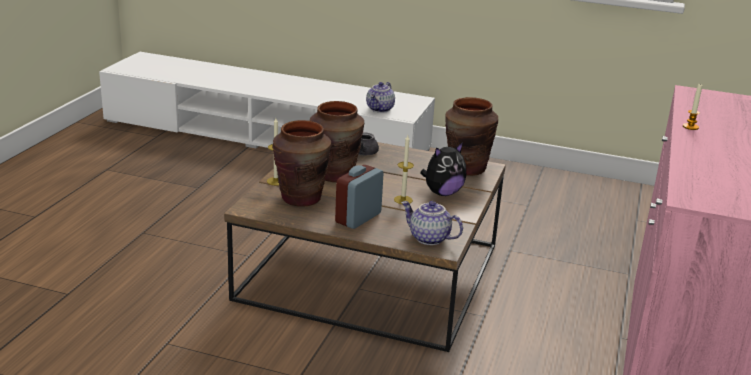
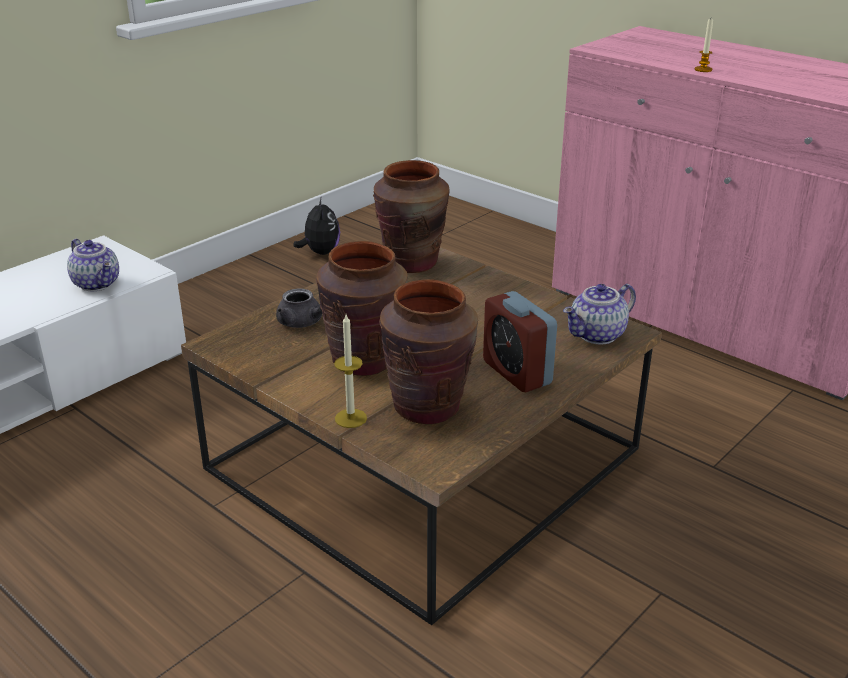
camera: 65 degrees left, 5 degrees up
(403, 200) = (478, 327): candle -> none
(442, 193) = (473, 295): plush toy -> plush toy (320, 252)

